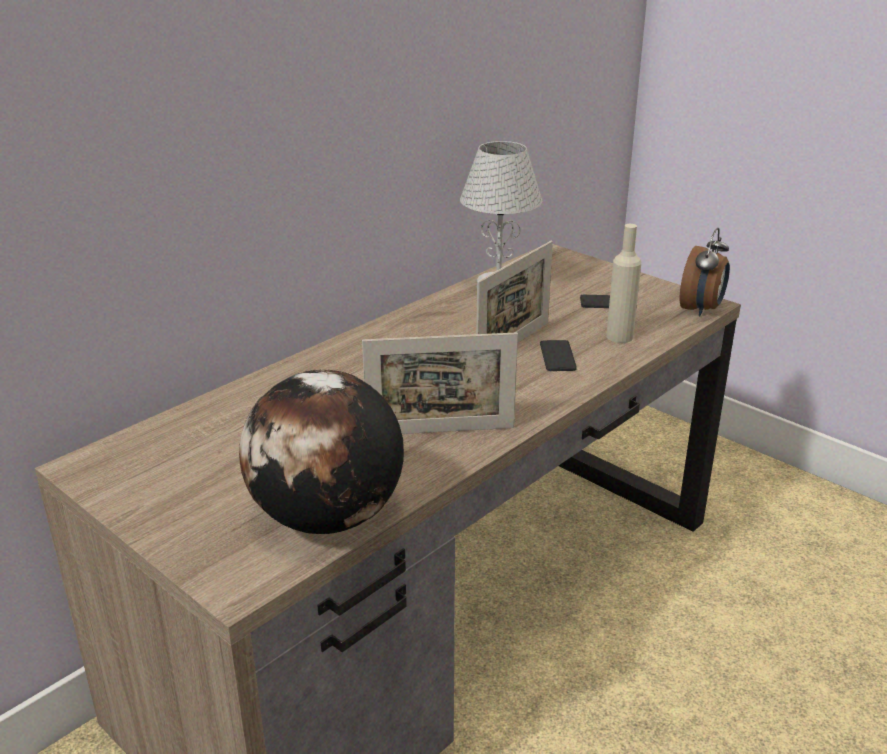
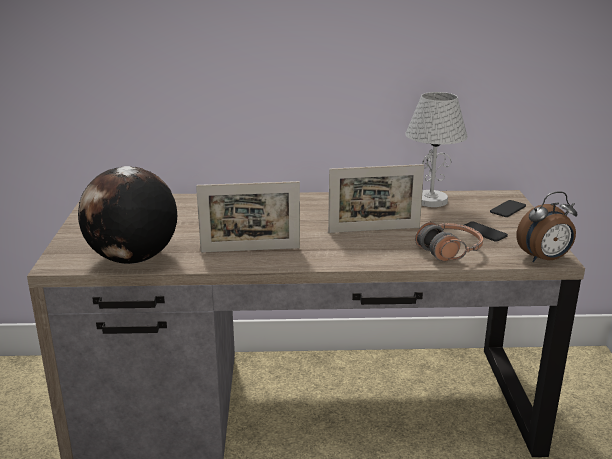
camera: 45 degrees right, 5 degrees down
(440, 431) = (250, 250): picture frame -> picture frame turned 45 degrees counterclockwise
(557, 356) = (387, 245): phone -> phone (508, 209)
(619, 336) = (449, 250): beige bottle -> headphones

